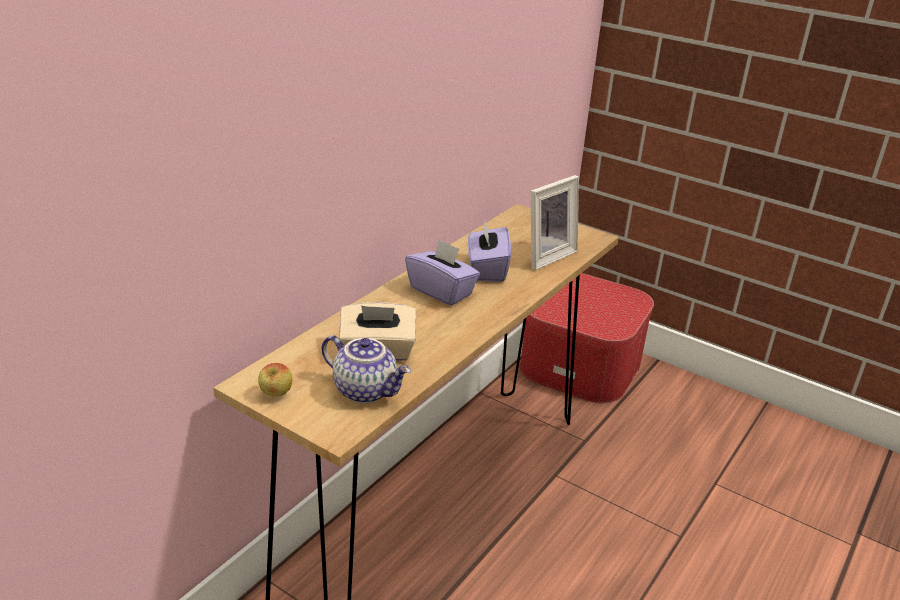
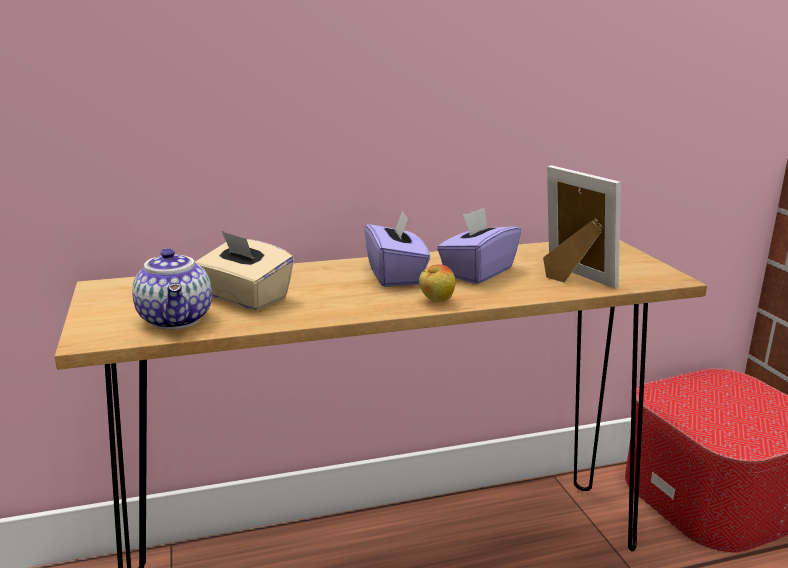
camera: 40 degrees right, 10 degrees down
(276, 395) = (105, 299): apple -> apple (436, 301)
(545, 256) = (571, 278): picture frame -> picture frame turned 120 degrees counterclockwise

